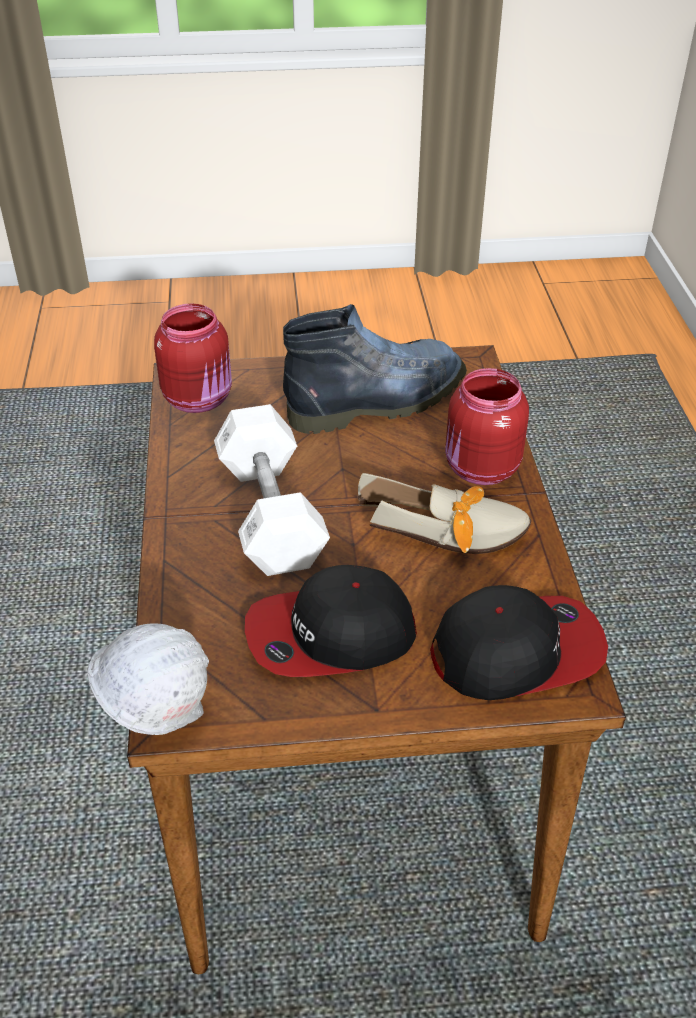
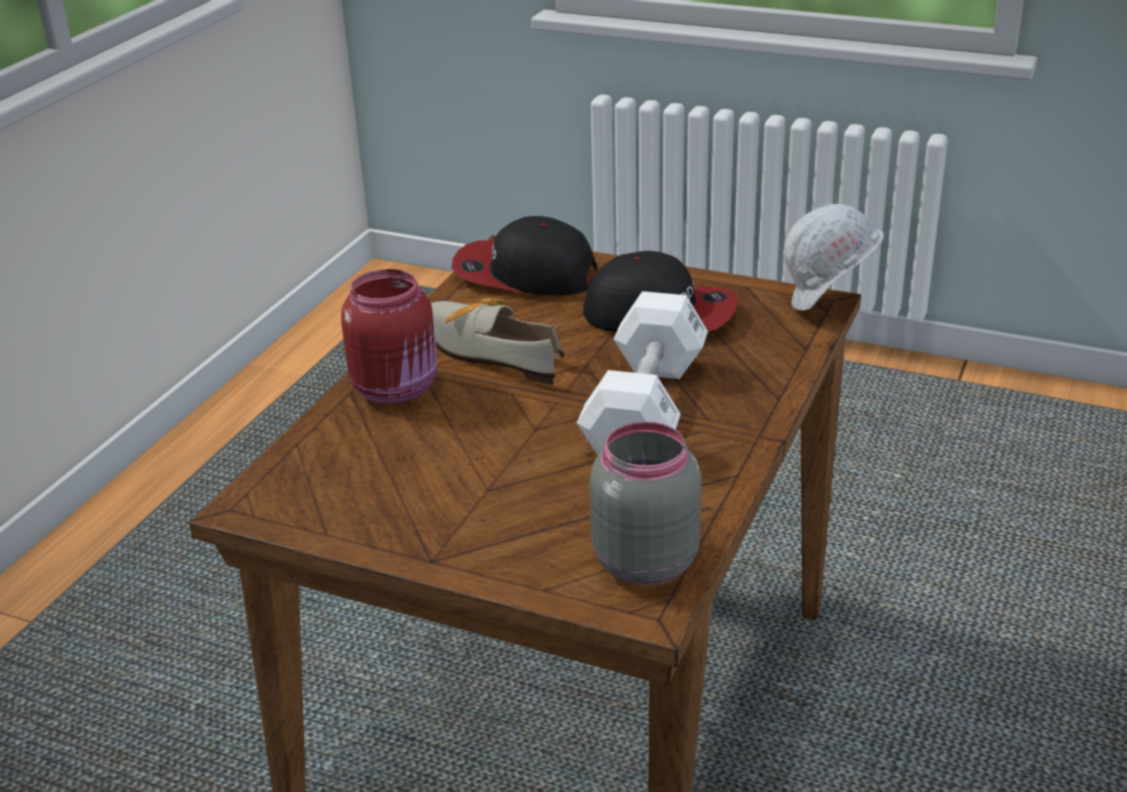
camera: 150 degrees left, 10 degrees down
(200, 399) = (642, 562): red jar -> grey jar
(379, 400) = (418, 490): boot -> none

